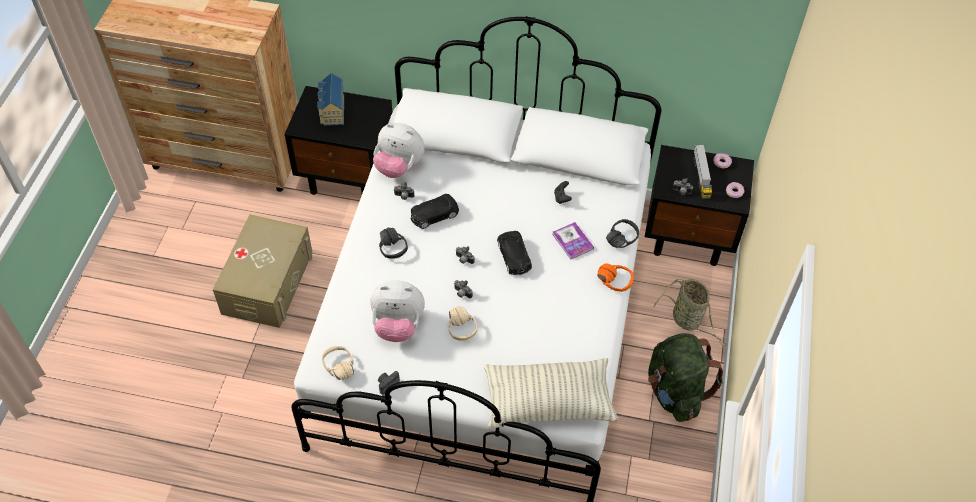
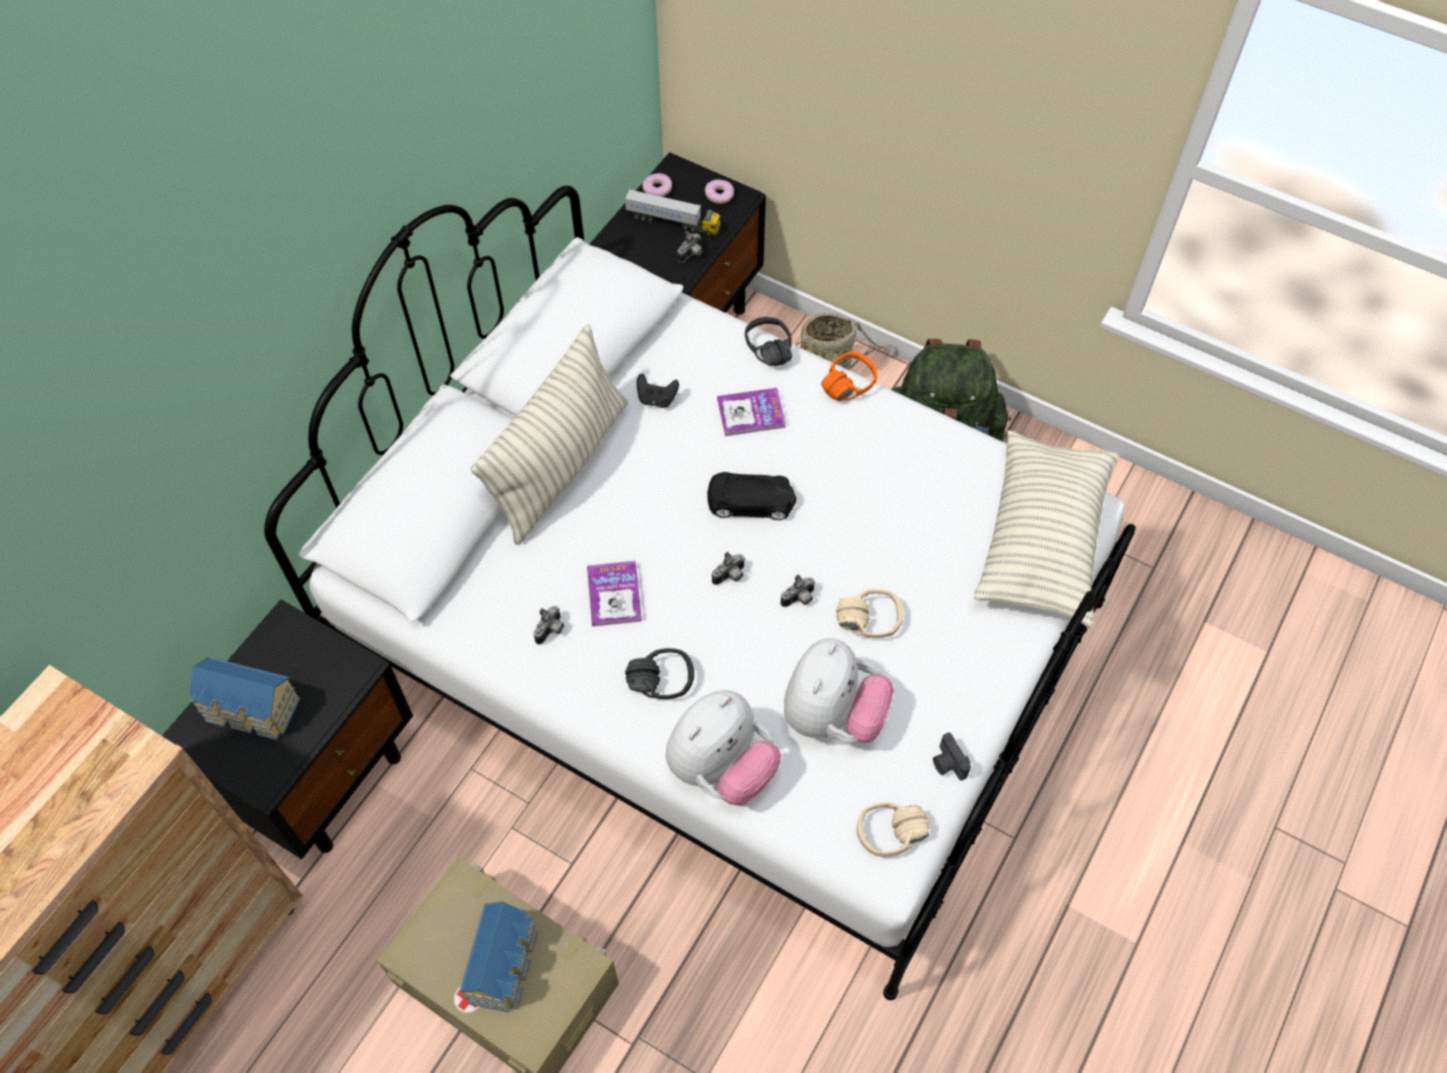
camera: 70 degrees left, 5 degrees up
(260, 262) = (505, 964): none -> toy house
(399, 167) = (476, 620): plush toy -> plush toy (721, 768)
(434, 215) = (614, 594): black toy car -> book
(501, 171) = (560, 465): none -> pillow

